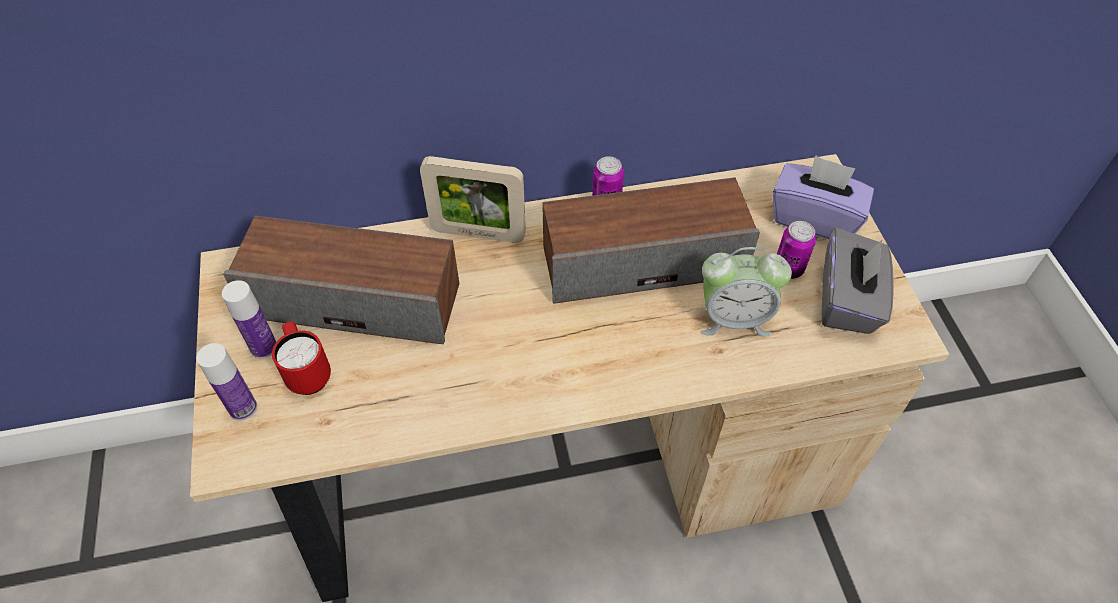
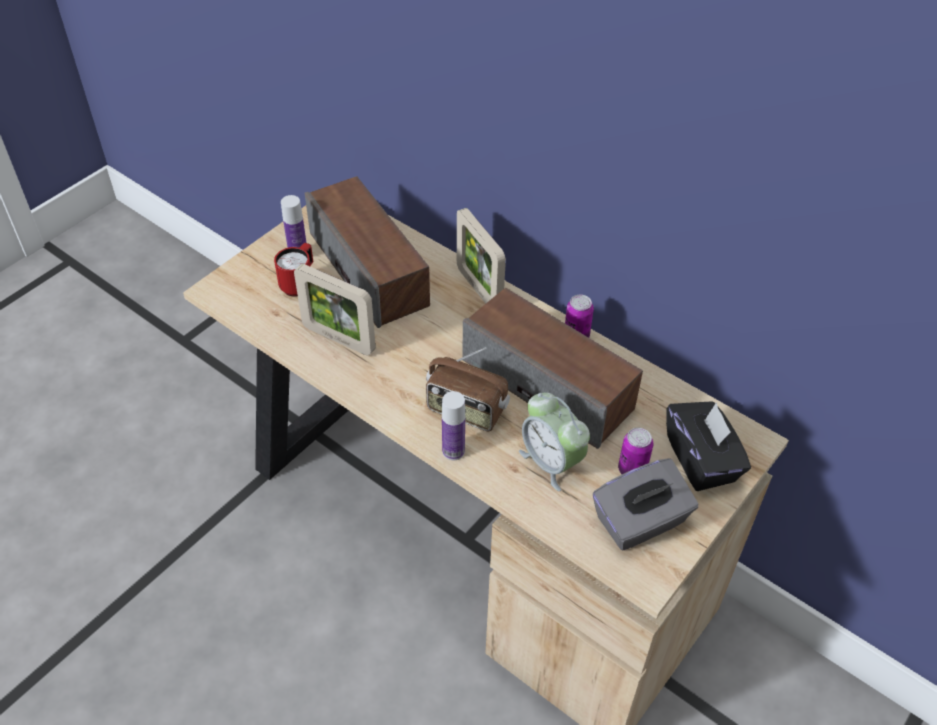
camera: 50 degrees right, 5 degrees down
(243, 408) = (252, 274): bottle -> bottle (453, 451)
(423, 387) = (338, 339): none -> picture frame
(618, 342) = (466, 411): none -> radio
(814, 218) = (701, 460): purple tissue box -> black tissue box

